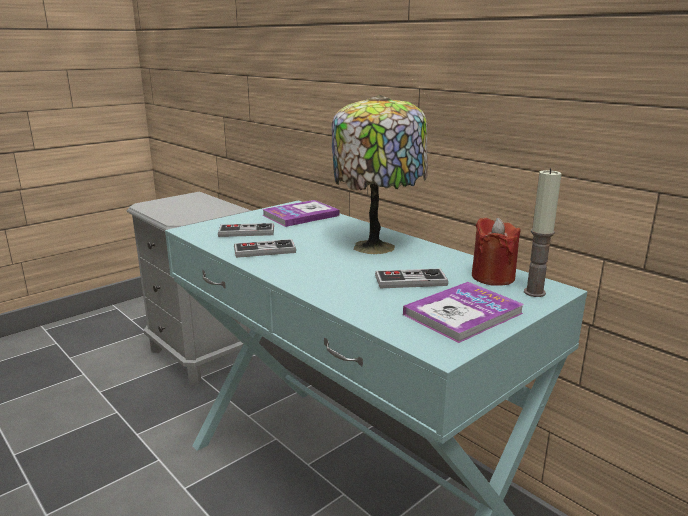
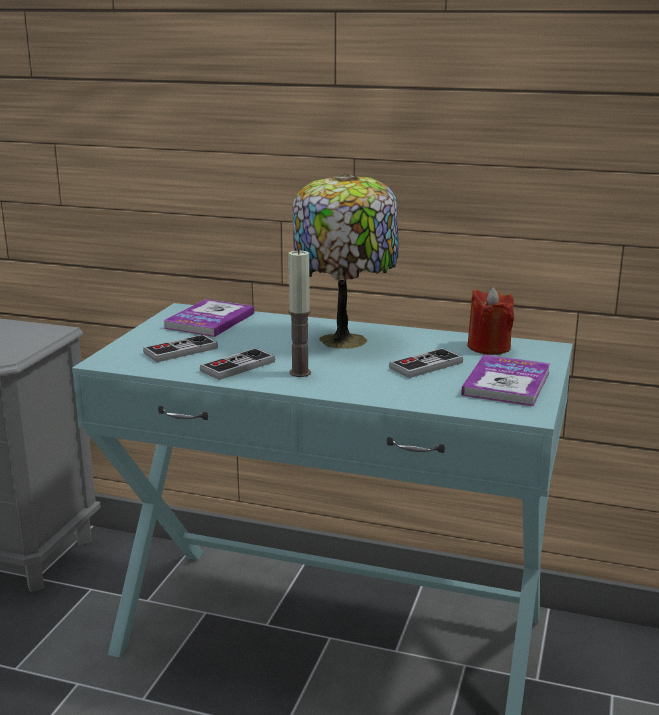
camera: 30 degrees left, 0 degrees up
(534, 292) = (537, 353): candle -> candle (300, 373)

